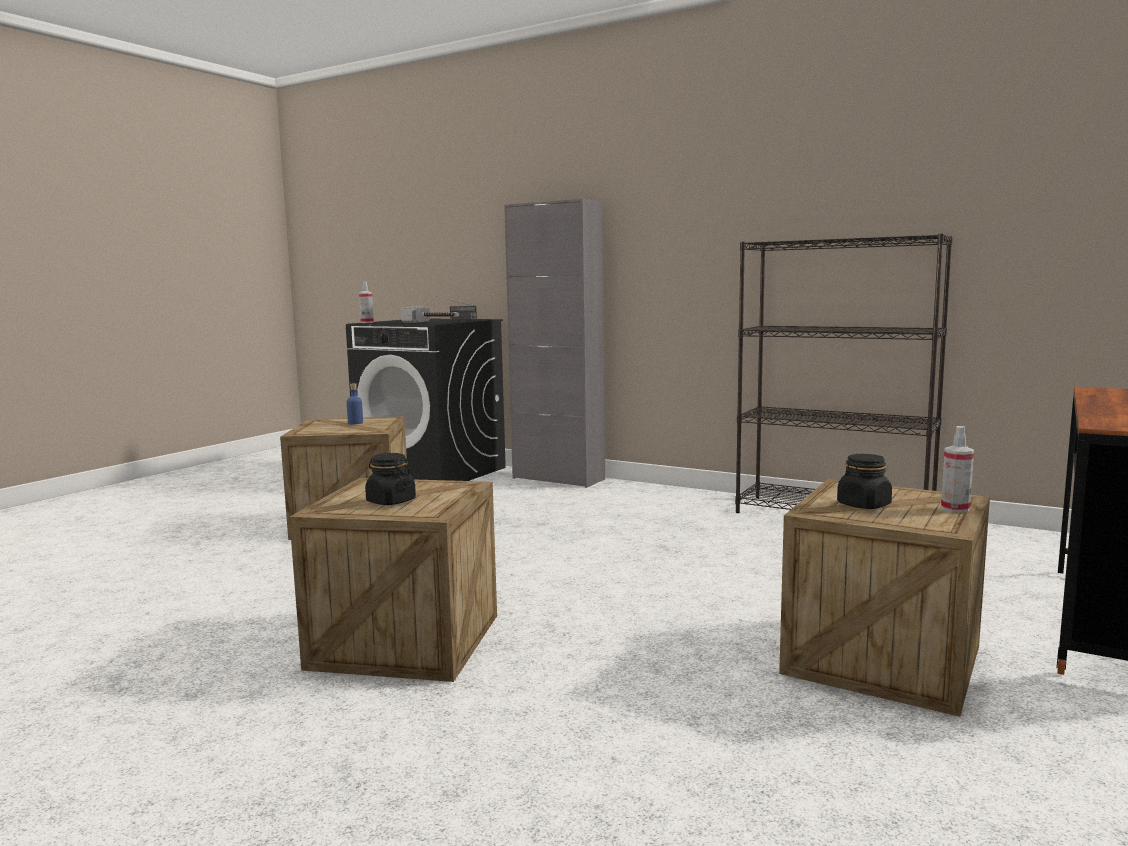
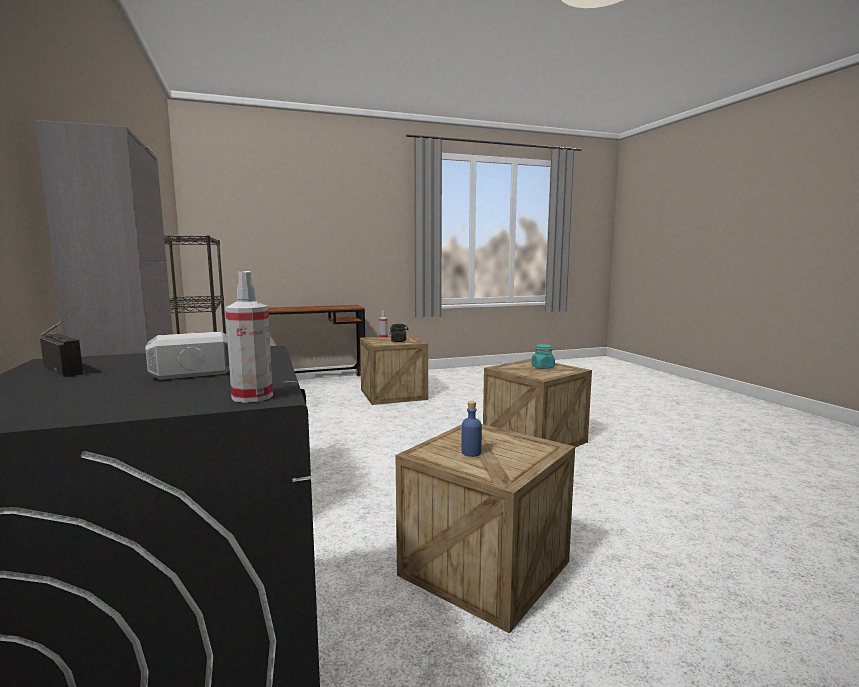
camera: 140 degrees left, 0 degrees up
(390, 501) = (543, 367): black jar -> turquoise jar

